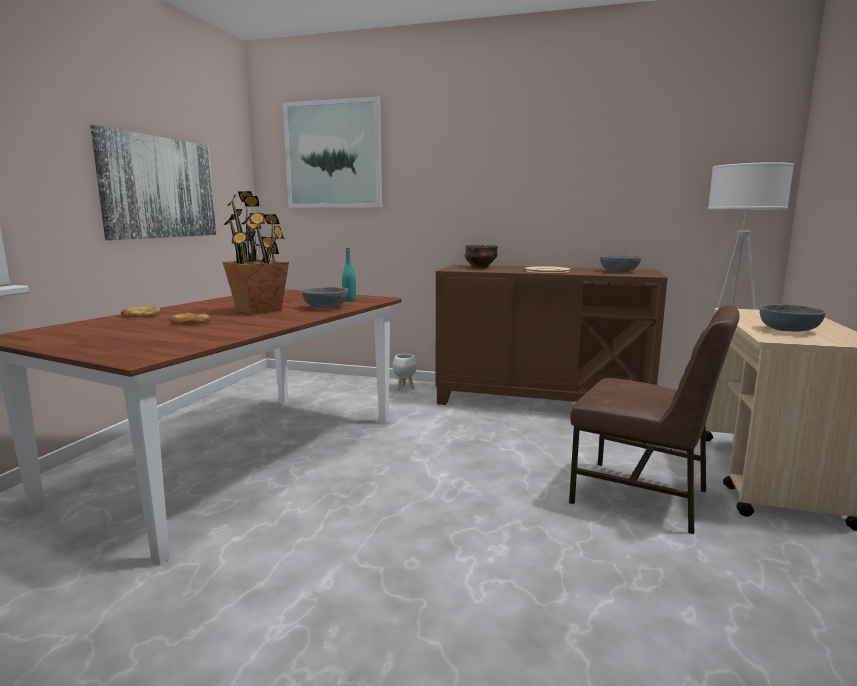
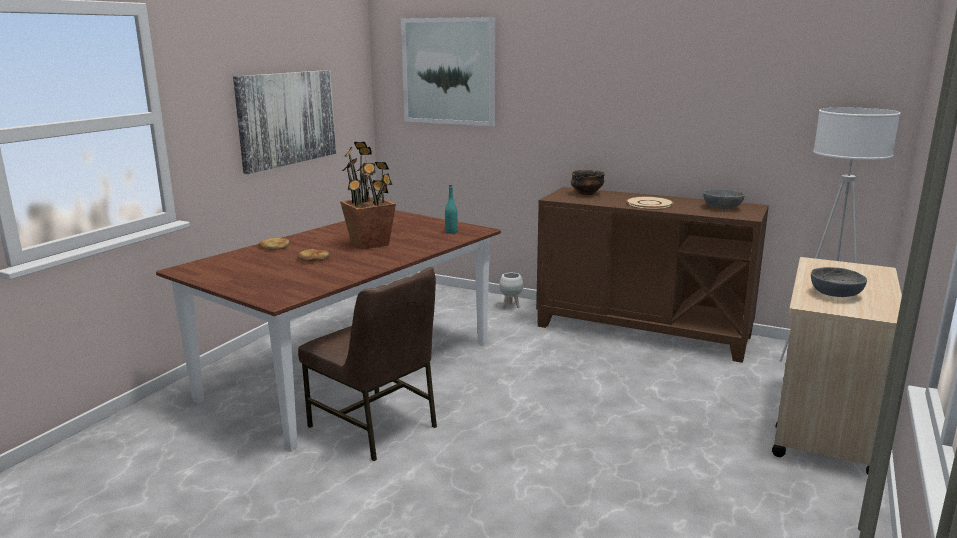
camera: 10 degrees right, 5 degrees up
(325, 307) = (427, 242): grey bowl -> none
(642, 496) = (693, 432): brown chair -> brown chair (375, 426)

